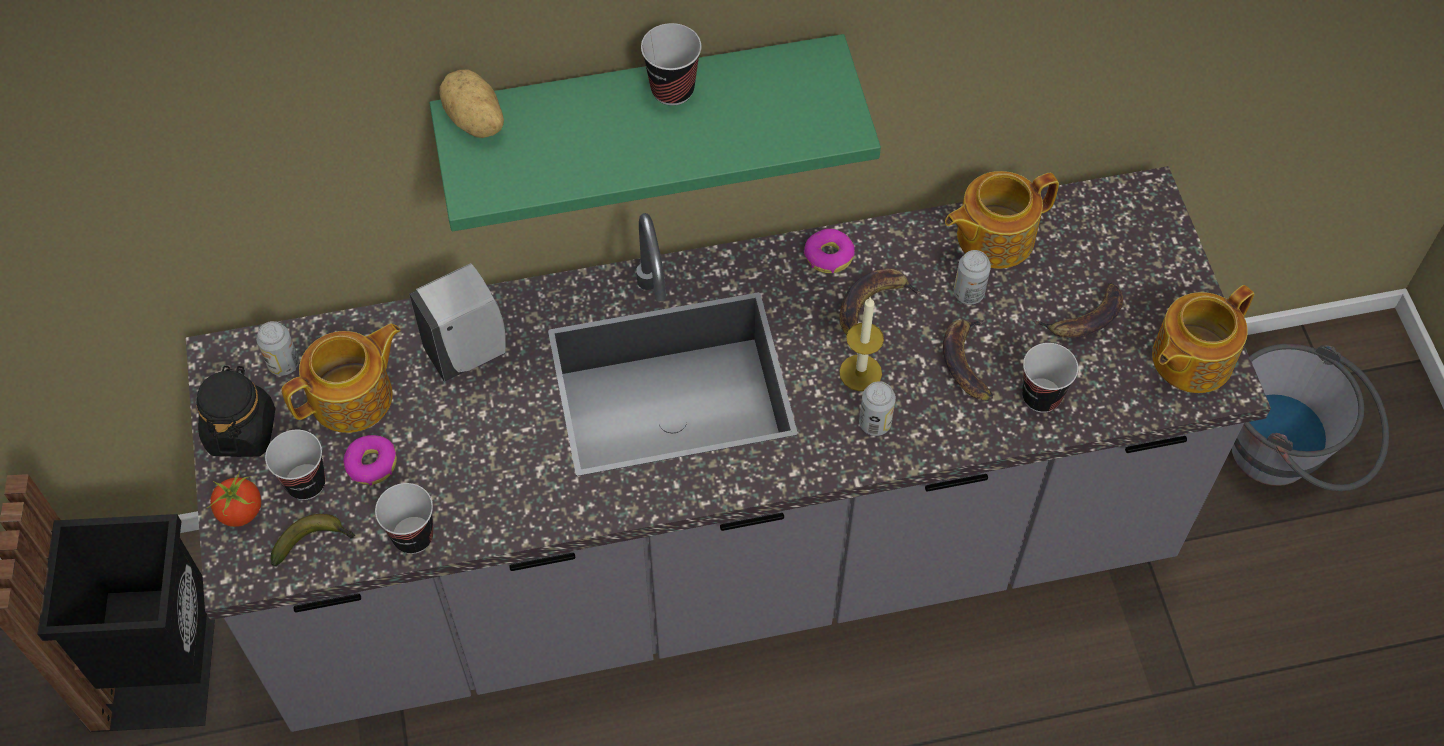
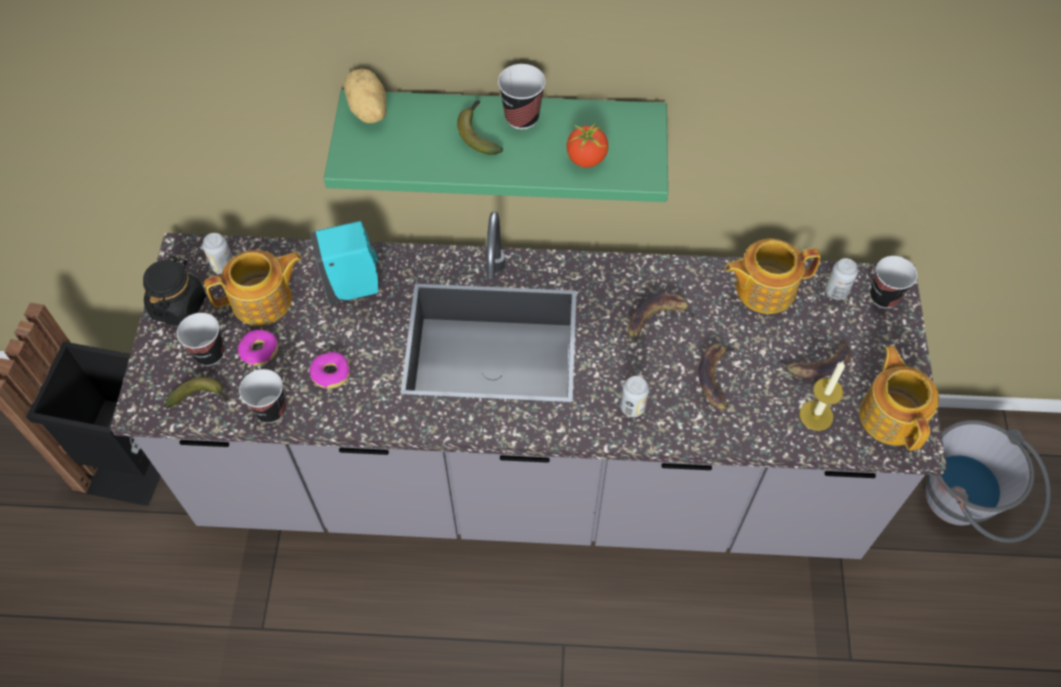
camera: 15 degrees right, 0 degrees up
(240, 512) = (158, 363): tomato -> tomato (586, 159)
(469, 351) = (354, 286): white soap dispenser -> turquoise soap dispenser
(625, 120) = (478, 132): none -> banana
(828, 256) = (635, 275): donut -> donut (331, 373)
(860, 373) = (633, 367): candle -> candle (816, 415)
(968, 293) = (732, 326): can -> can (836, 291)
(1041, 396) = (766, 417): cup -> cup (884, 297)
(1190, 359) = (891, 415): teapot -> teapot turned 105 degrees clockwise

